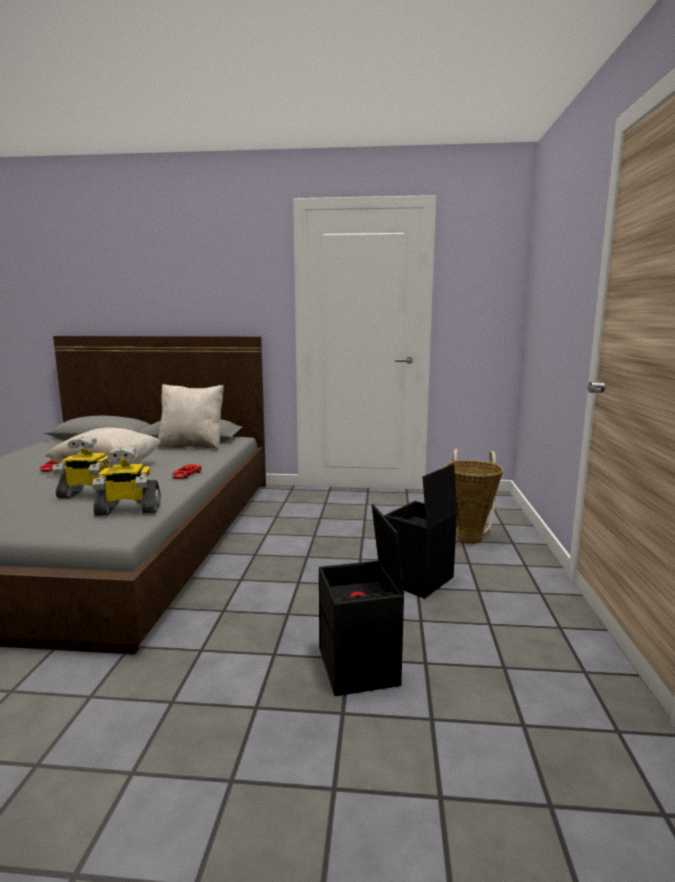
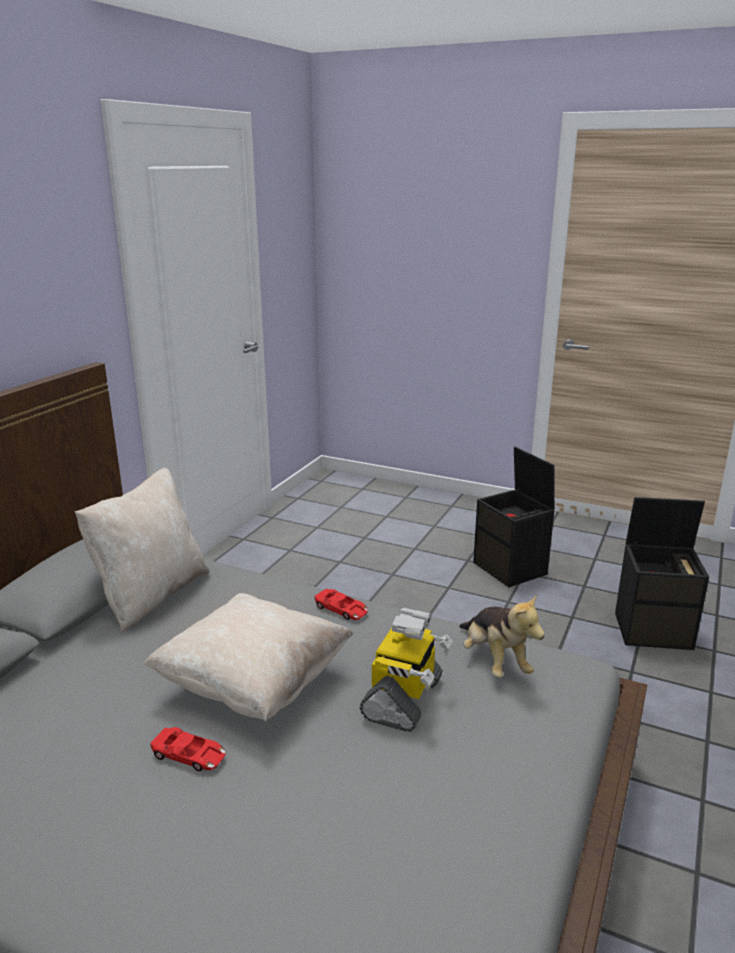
camera: 70 degrees left, 10 degrees up
(128, 510) = (494, 661): toy robot -> plush toy
(470, 536) = (425, 519): basket -> none

